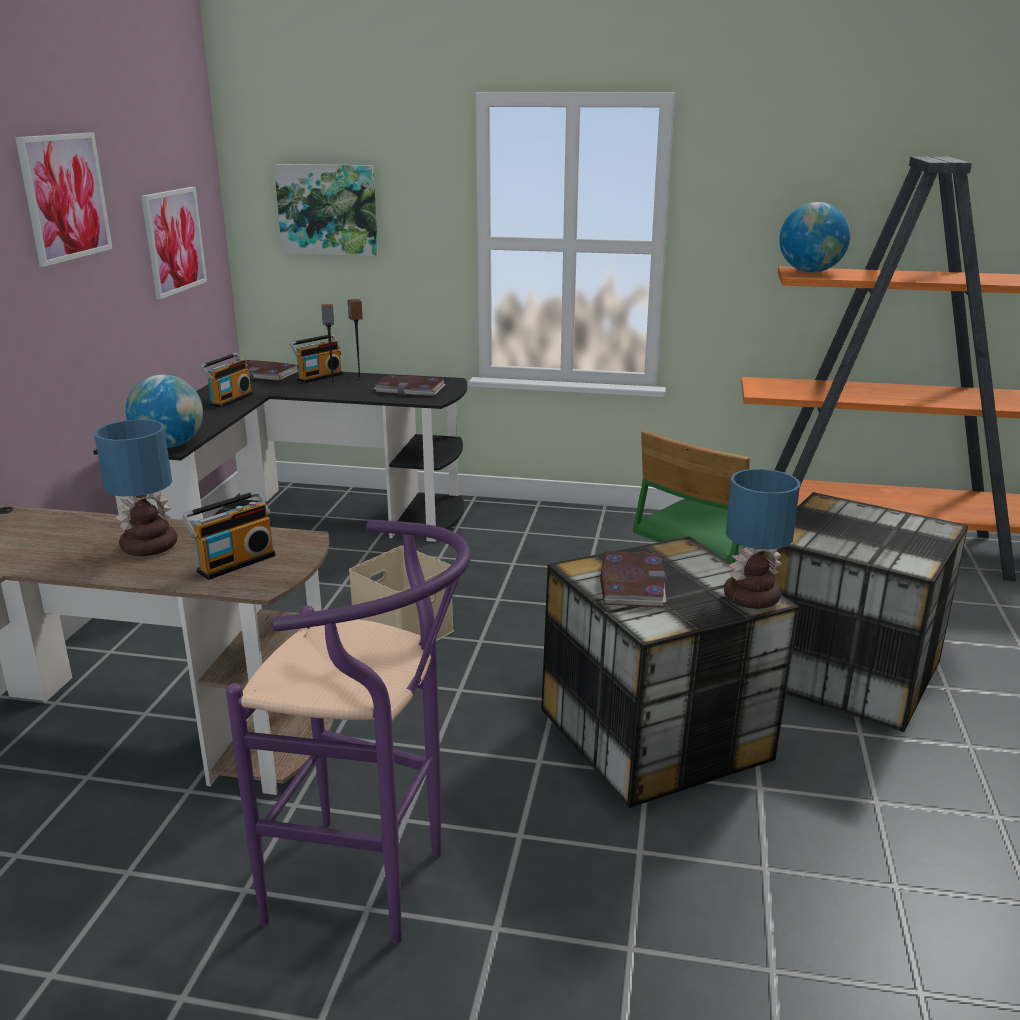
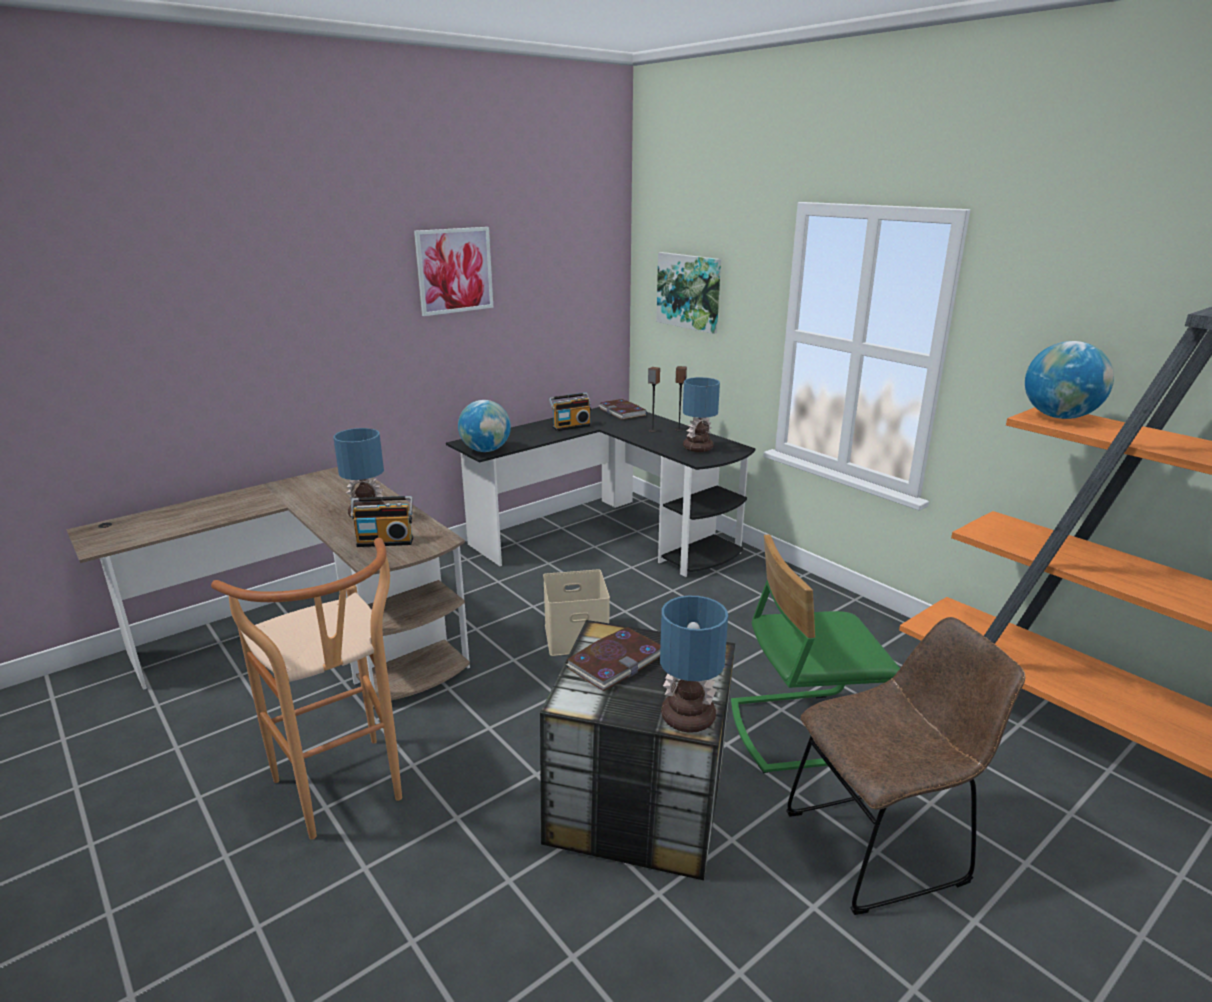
camera: 40 degrees right, 0 degrees up
(174, 241) = (564, 305): picture -> none
(319, 377) = (654, 422): radio -> none
(373, 886) = (345, 795): purple stool -> brown stool
(410, 389) = (698, 448): book -> table lamp
(846, 672) = (883, 845): storage box -> brown chair

